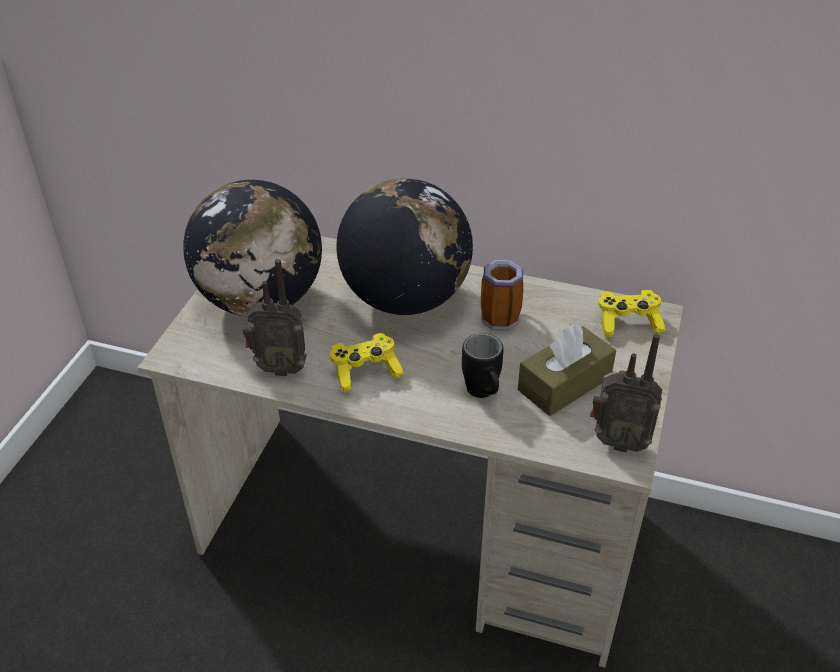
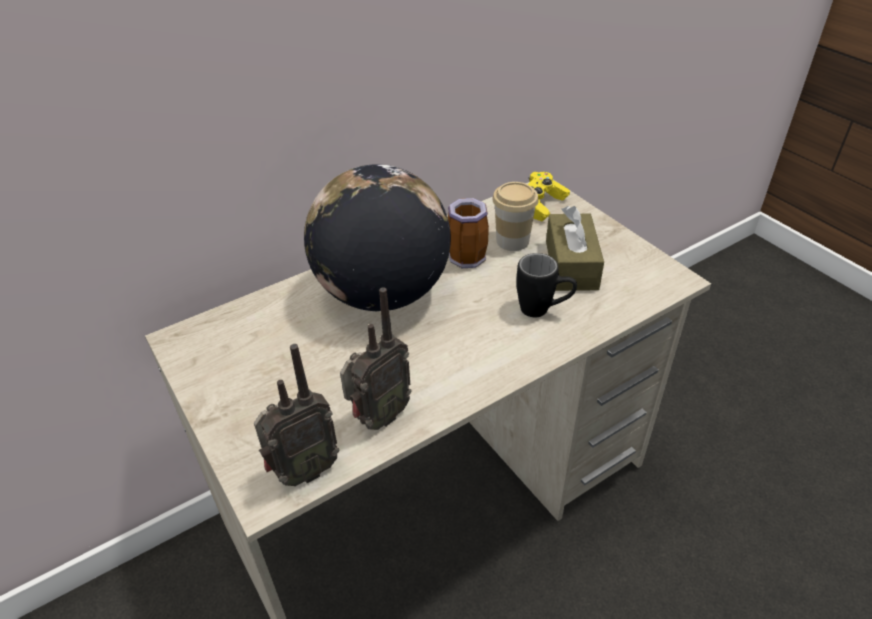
camera: 50 degrees left, 0 degrees up
(260, 301) = (270, 384): globe -> none
(365, 371) = (445, 363): yellow game controller -> none
(554, 333) = (512, 241): none -> cup
(618, 441) = (653, 272): radio -> radio (303, 471)

